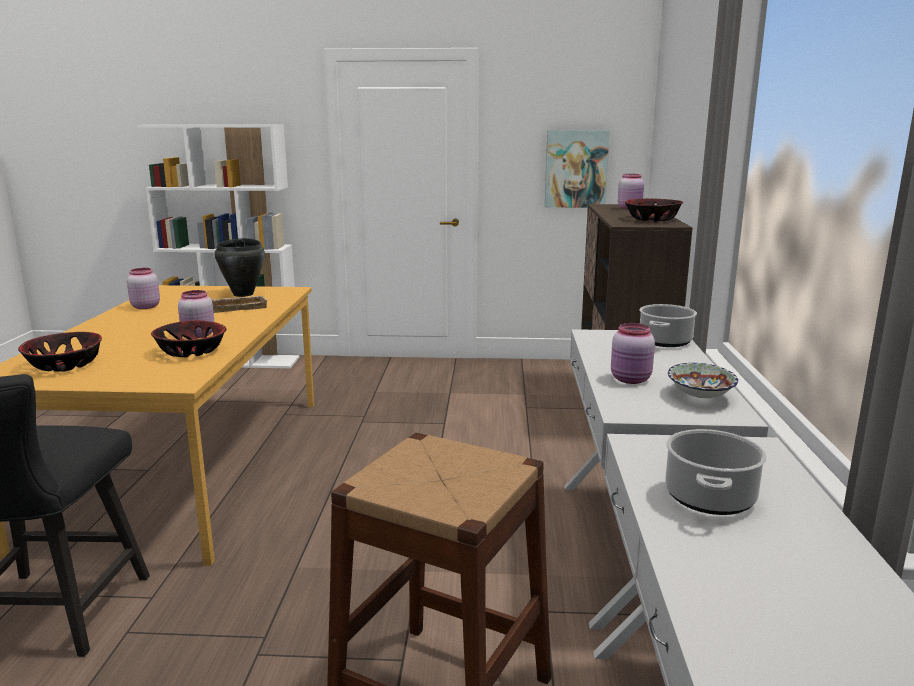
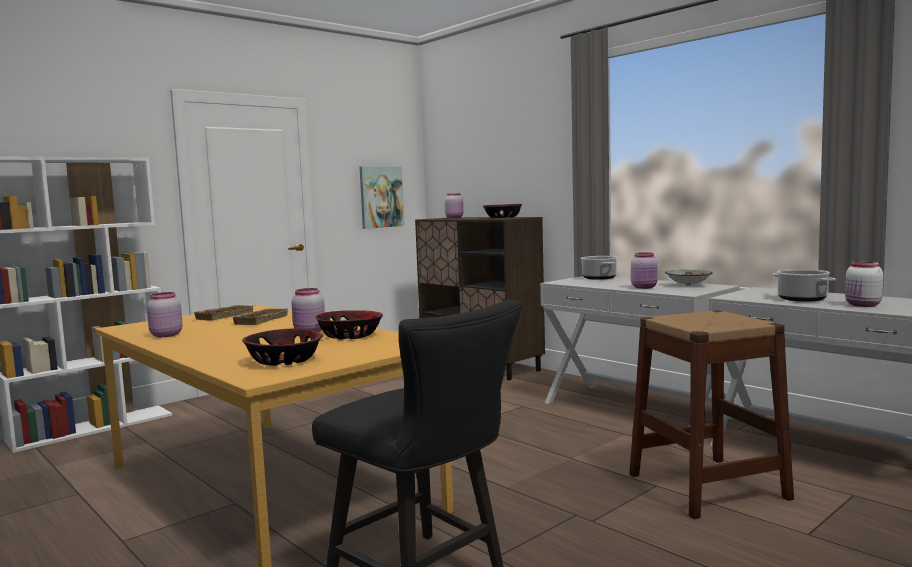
camera: 45 degrees left, 10 degrees down
(243, 294) = (223, 316): black cooking pot -> beige tray
(729, 562) = (862, 305): none -> white jar

